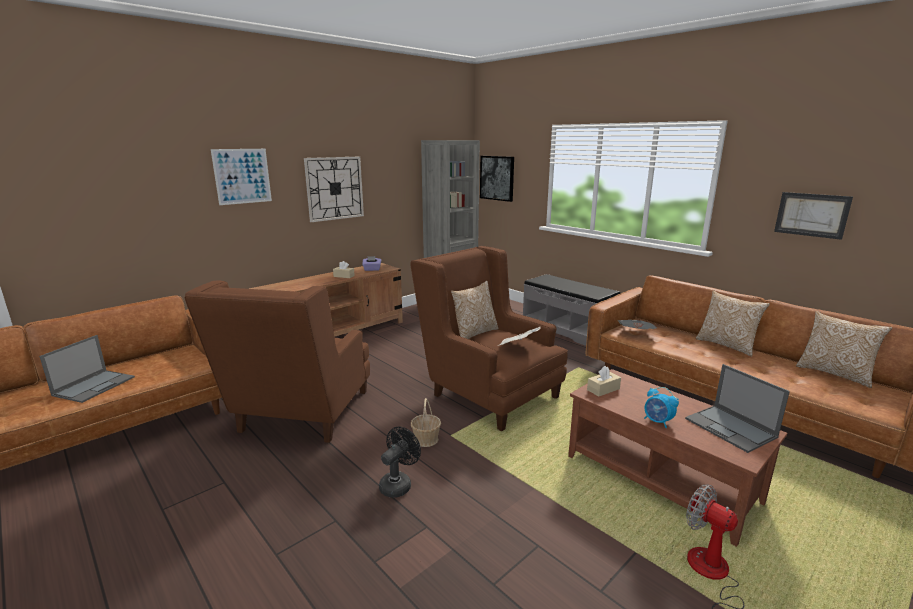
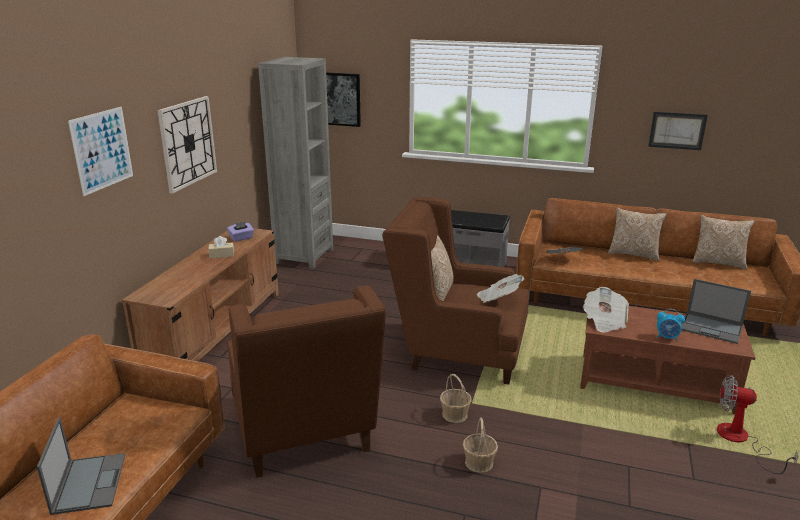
camera: 30 degrees left, 5 degrees up
(398, 484) = (478, 463): black fan -> basket
(603, 389) = (604, 321): beige tissue box -> newspaper

